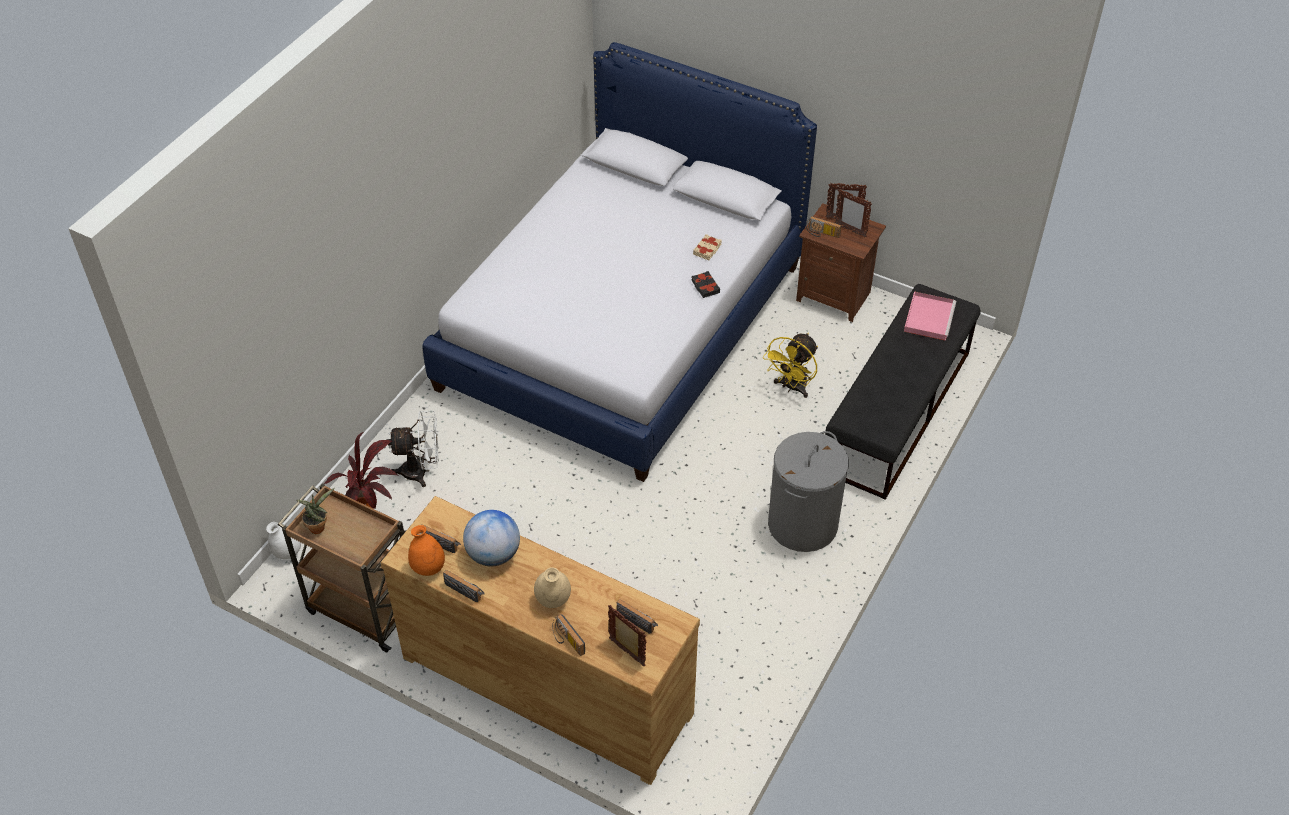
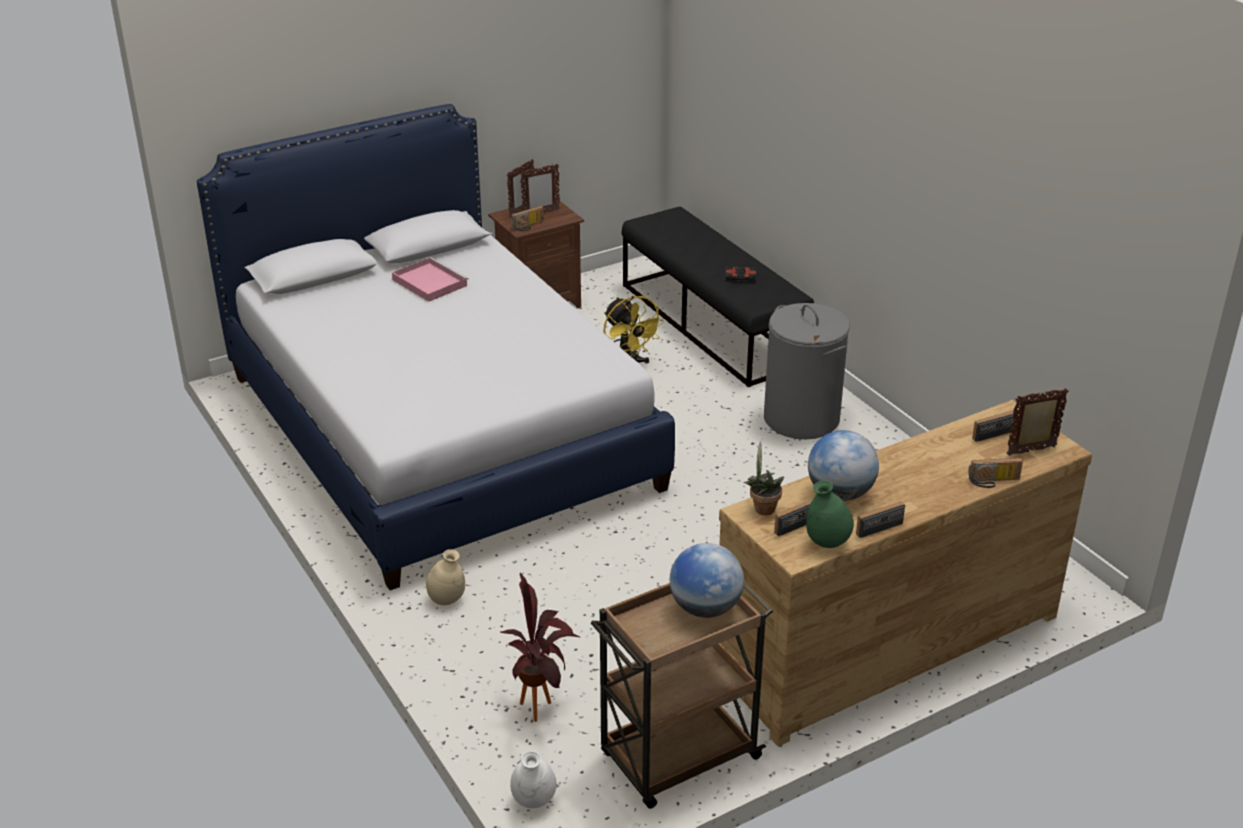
camera: 60 degrees left, 15 degrees down
(318, 526) = (659, 639): potted plant -> potted plant (762, 508)
(362, 537) = (705, 608): none -> globe
(421, 471) = (506, 641): white fan -> none
(428, 568) = (827, 543): orange vase -> green vase
(553, 600) = (932, 474): beige vase -> beige vase (447, 599)
(705, 287) = (539, 294): black book -> black book (740, 277)
(707, 249) = (489, 277): beige book -> none
(929, 317) = (672, 229): pink tray -> pink tray (428, 282)

